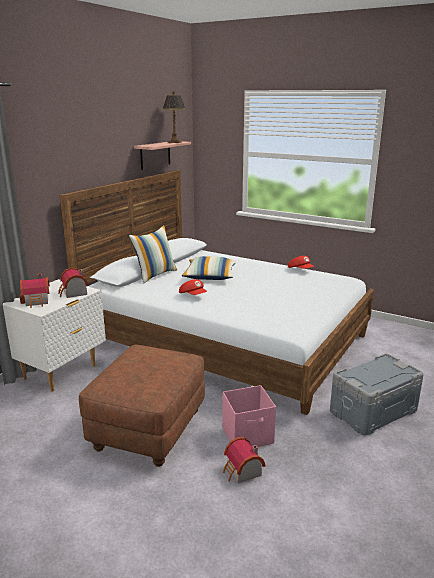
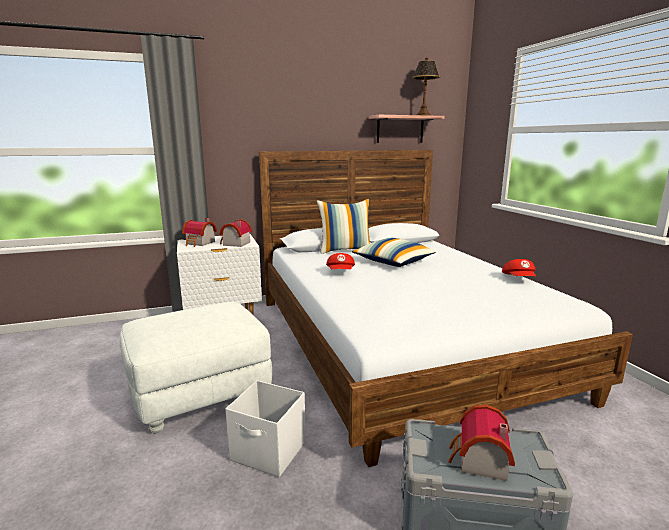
camera: 40 degrees right, 5 degrees down
(148, 429) = (201, 395): brown ottoman -> white ottoman
(242, 472) = (201, 488): toy house -> toy house (479, 461)
(248, 435) = (269, 452): pink storage box -> white storage box

